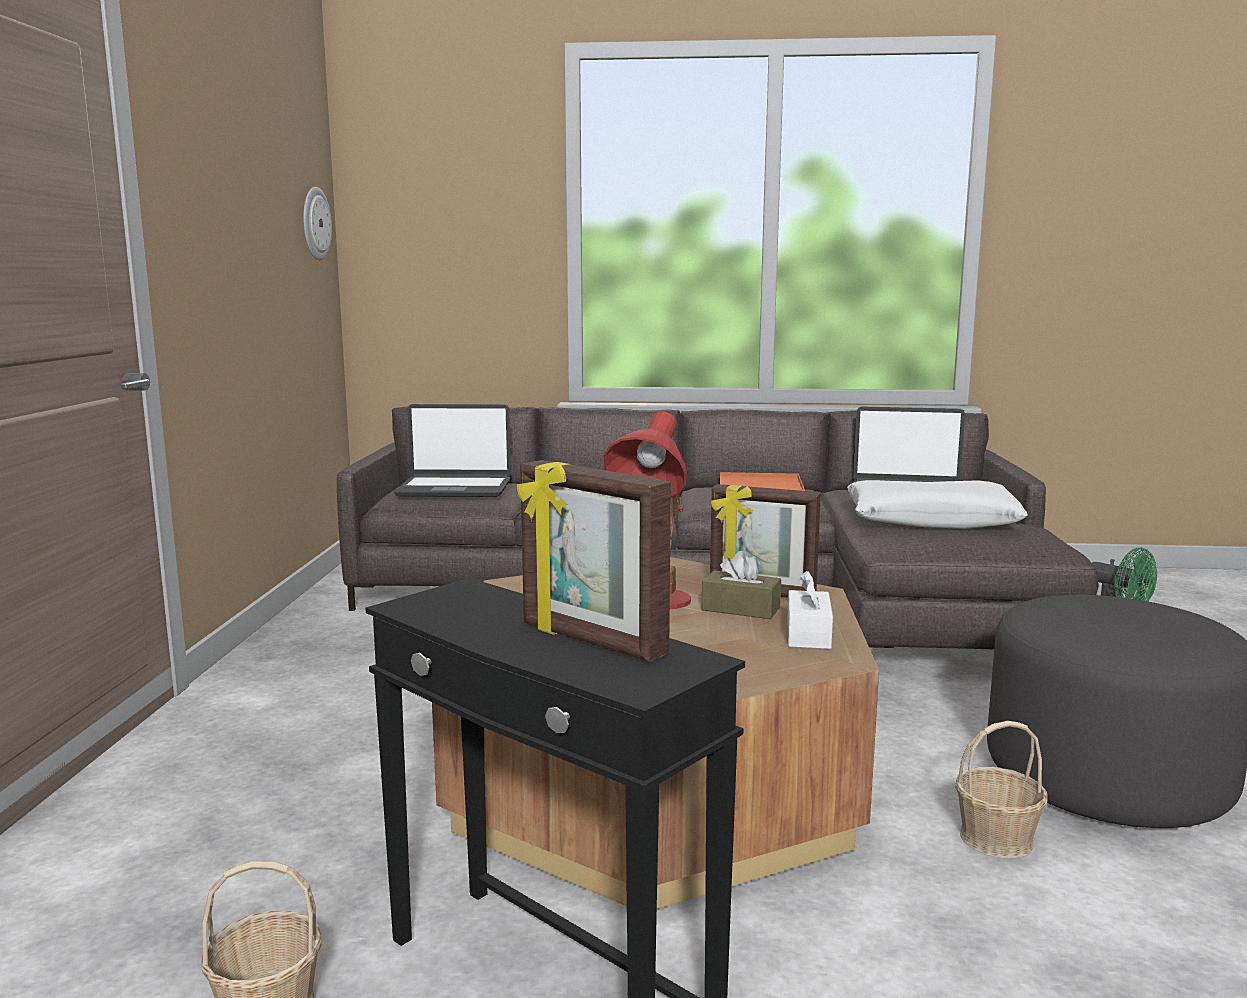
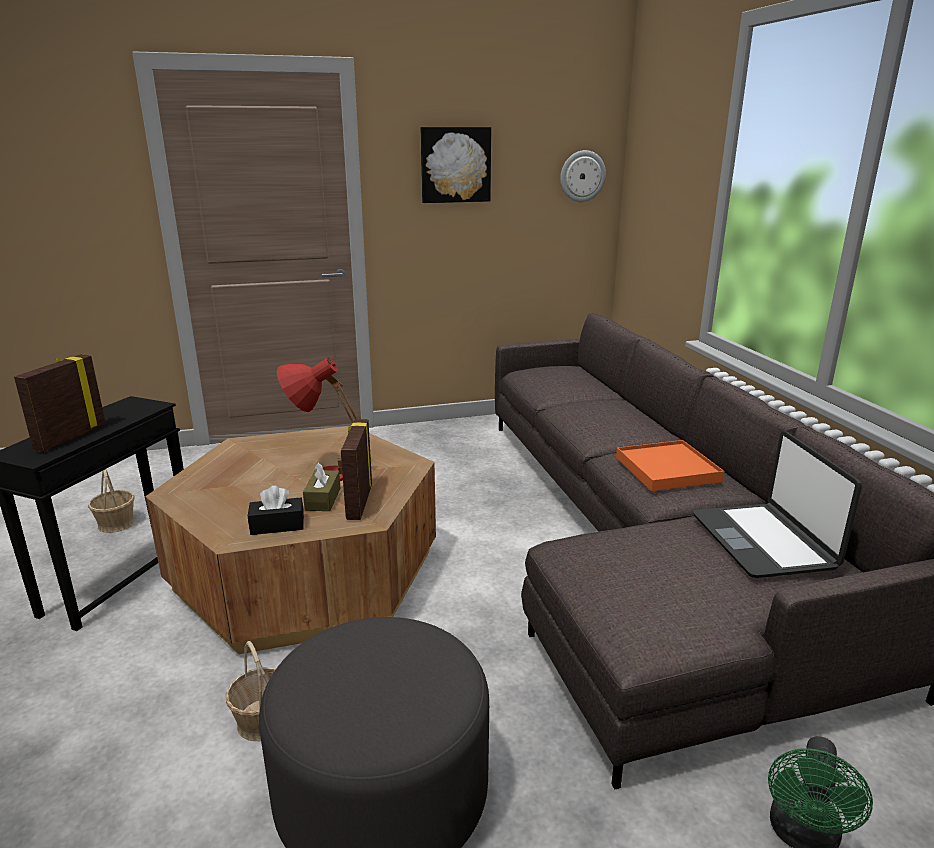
camera: 70 degrees right, 10 degrees up
(224, 189) = (455, 165): none -> picture
(454, 488) = (556, 378): laptop -> none
(808, 634) = (277, 525): white tissue box -> black tissue box
(931, 520) = (664, 561): white pillow -> none

